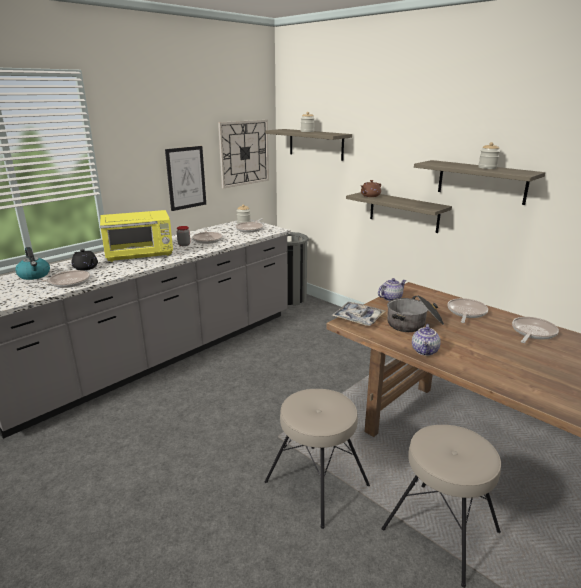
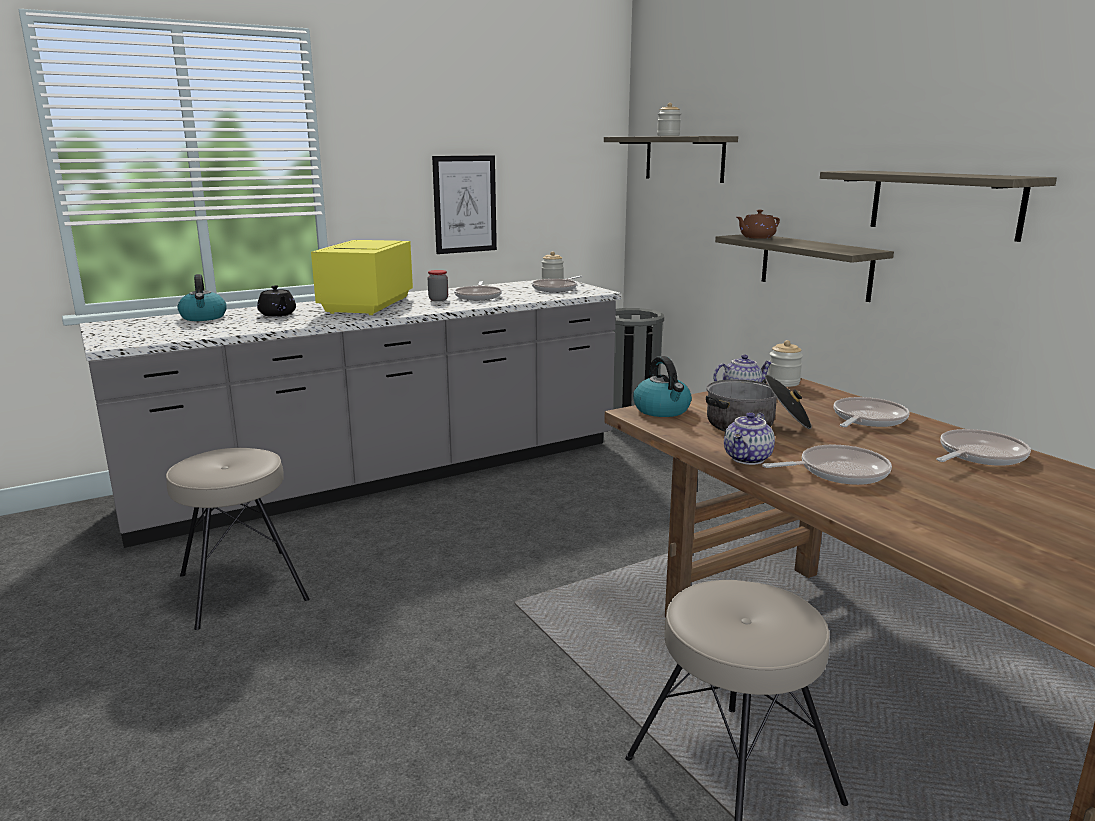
camera: 15 degrees right, 5 degrees down
(67, 282) = (239, 327): frying pan -> frying pan (838, 472)
(140, 254) = (365, 306): yellow microwave -> yellow microwave turned 105 degrees clockwise
(244, 153) = (568, 173): wall clock -> none
(316, 484) = (545, 677): beige stool -> beige stool (241, 588)
(358, 318) = (662, 410): tray -> kettle
(487, 167) = (948, 174): jar -> jar (783, 382)

